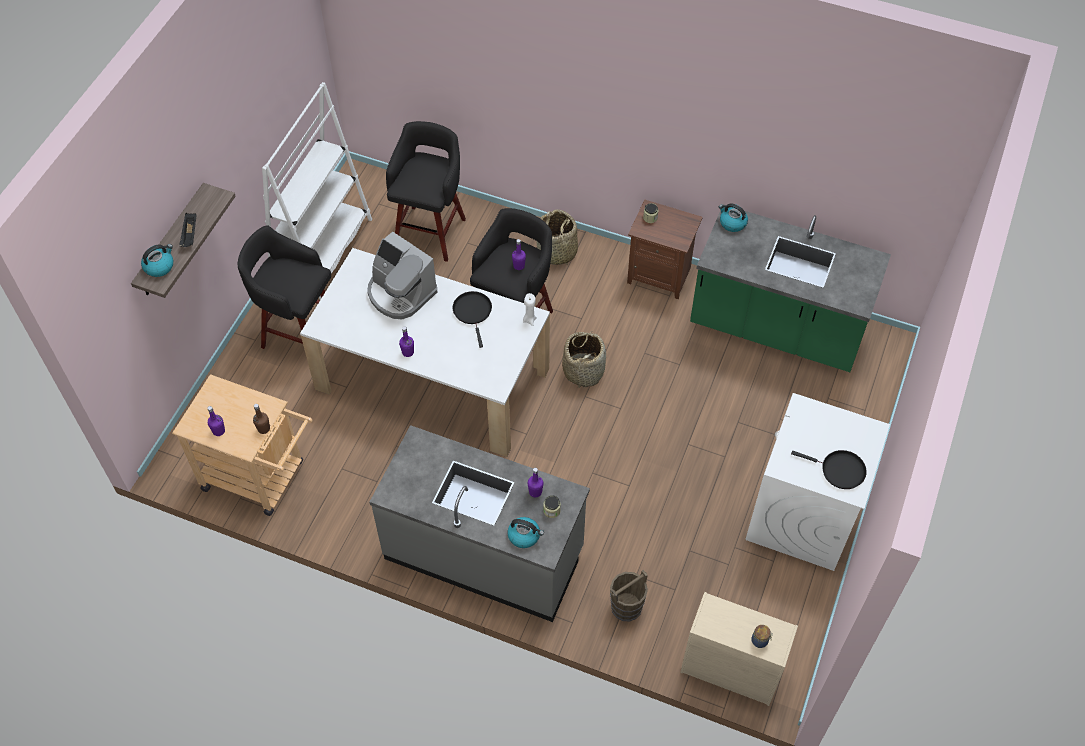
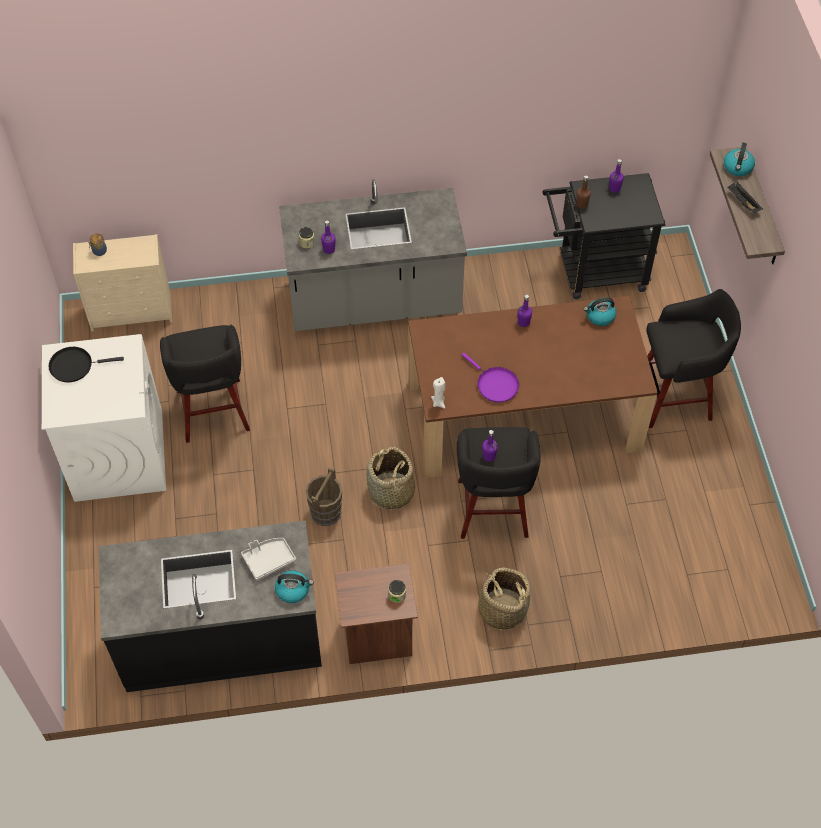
camera: 150 degrees right, 0 degrees up
(261, 478) = (594, 272): beige cart -> black cart
(322, 252) = (731, 486): white bookcase -> none
(400, 293) = (575, 370): coffee machine -> none
(431, 231) = (648, 564): black stool -> black stool (213, 413)
(433, 378) = (523, 416): white dining table -> brown dining table
(473, 312) = (495, 385): black frying pan -> purple frying pan
(524, 536) = (316, 217): kettle -> kettle (599, 317)
(626, 607) = (237, 316): brown bucket -> brown bucket (326, 512)
(740, 250) = (268, 560): none -> grey tray
(777, 328) = (221, 636): green counter -> black counter

